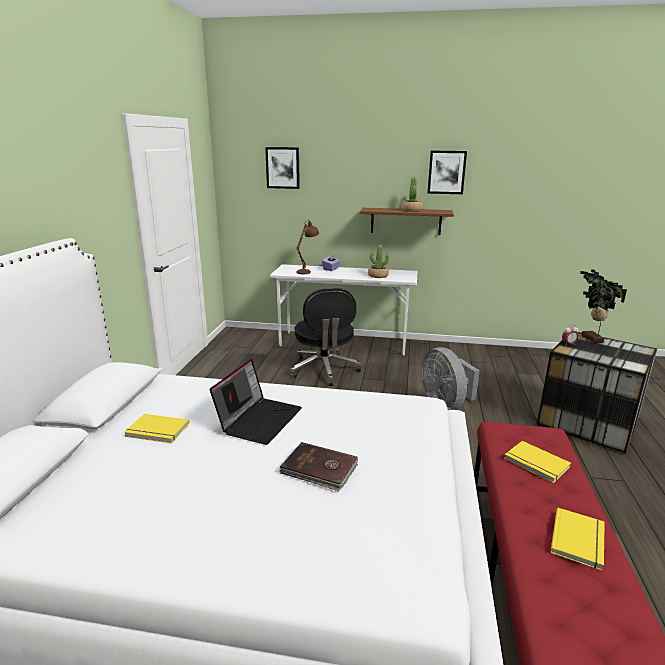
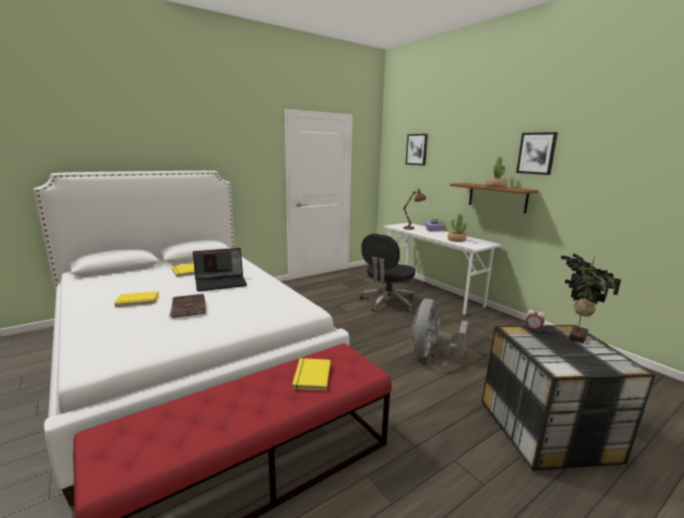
camera: 45 degrees right, 5 degrees down
(580, 540) = (226, 417): yellow book -> yellow book (137, 301)

